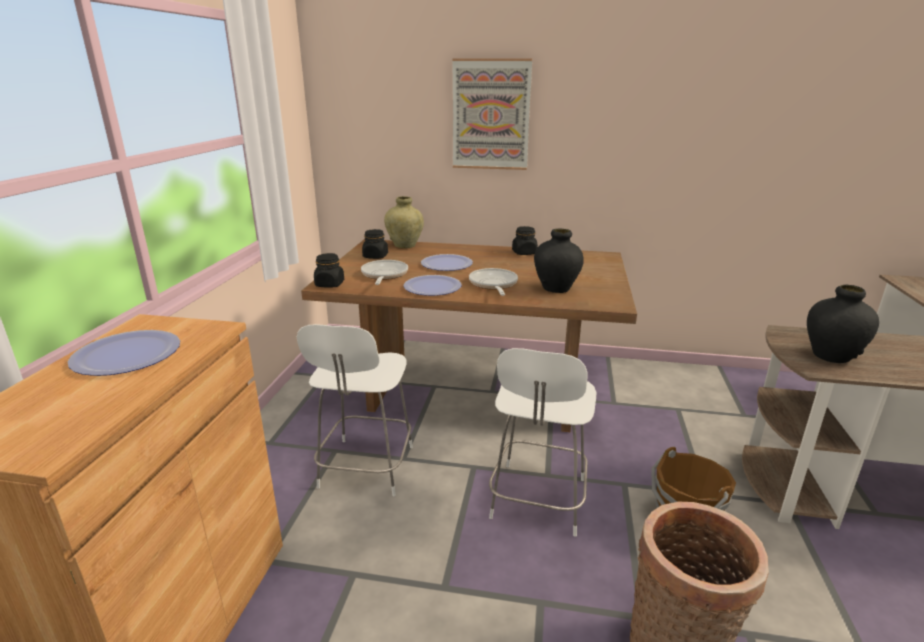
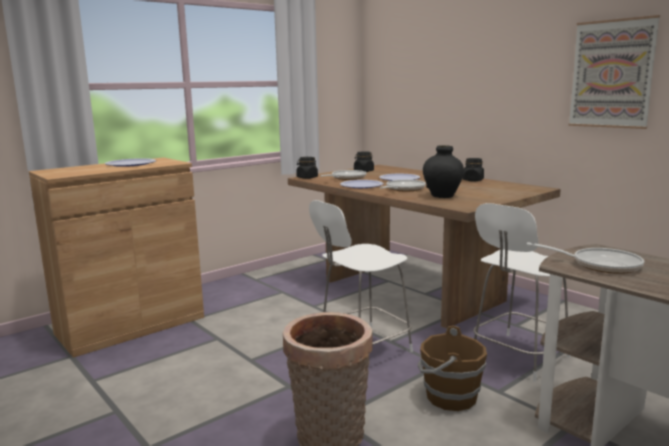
camera: 40 degrees right, 10 degrees down
(365, 469) = (286, 304): white chair -> white chair (518, 357)
(404, 246) = (395, 169): beige vase -> none
(491, 115) = (470, 68): picture -> picture (612, 74)
(831, 356) = (600, 265): black vase -> frying pan

